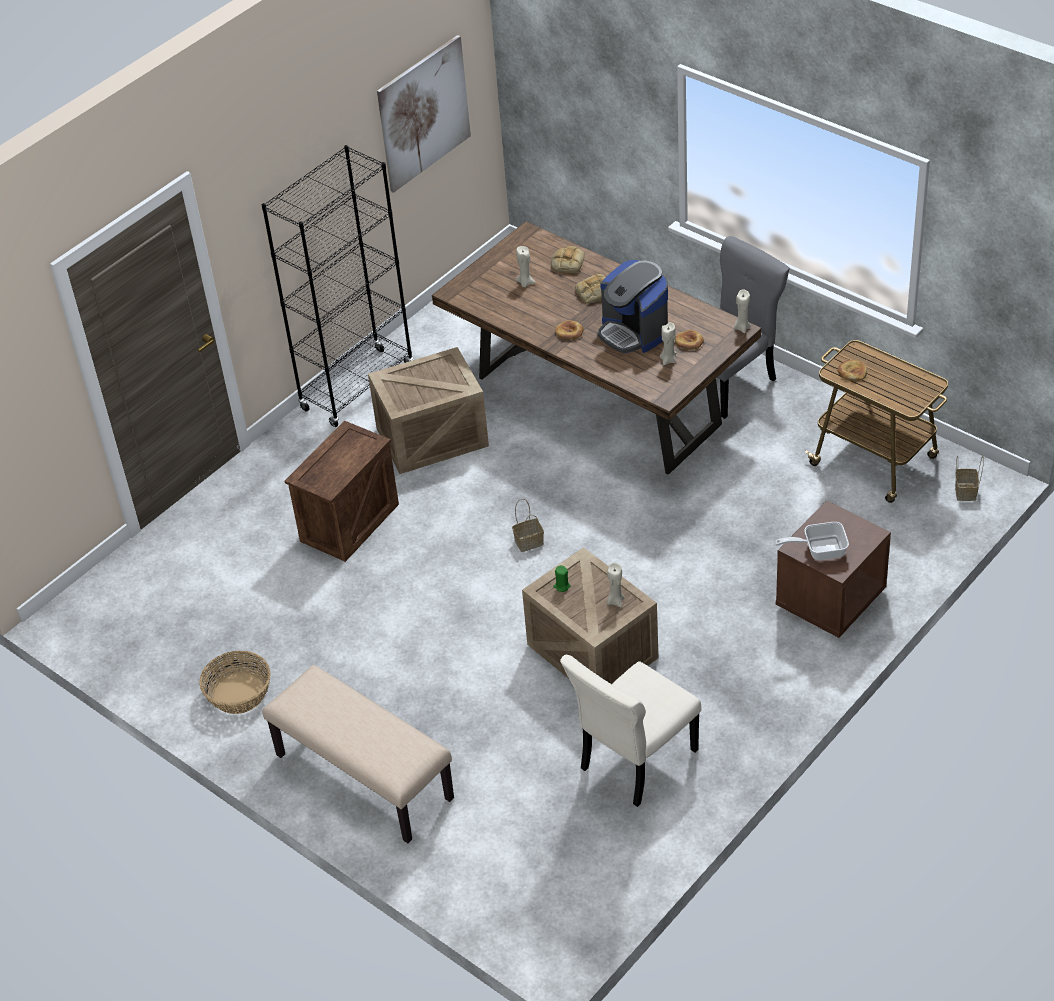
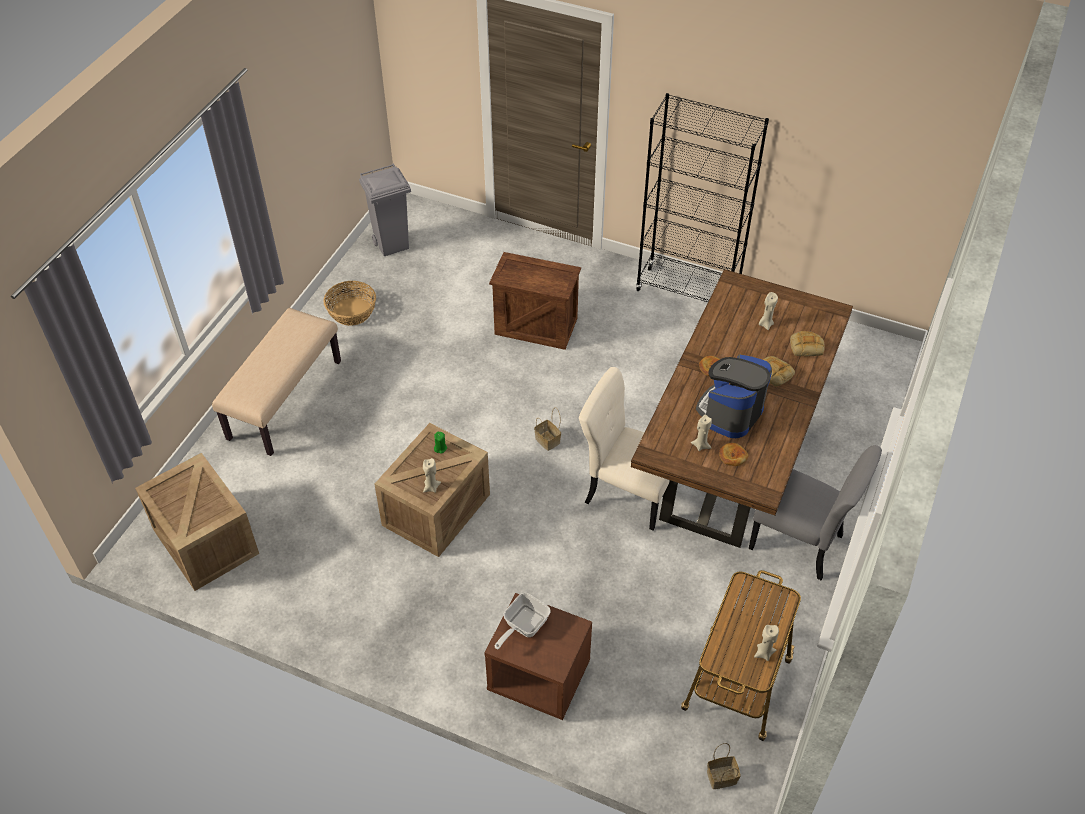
camera: 70 degrees right, 5 degrees up
(134, 638) = (392, 245): none -> grey trash can
(423, 113) = (869, 165): picture -> none
(431, 438) = (646, 350): crate -> crate (204, 541)
(635, 761) = (323, 564): beige chair -> beige chair (627, 492)
(742, 328) = (769, 493): beige candle -> beige candle (764, 653)
(819, 550) = (522, 626): frying pan -> frying pan turned 120 degrees counterclockwise
(852, 372) = (749, 600): bread -> none

